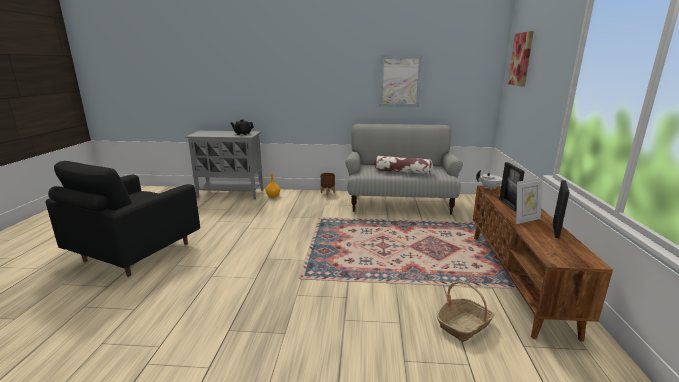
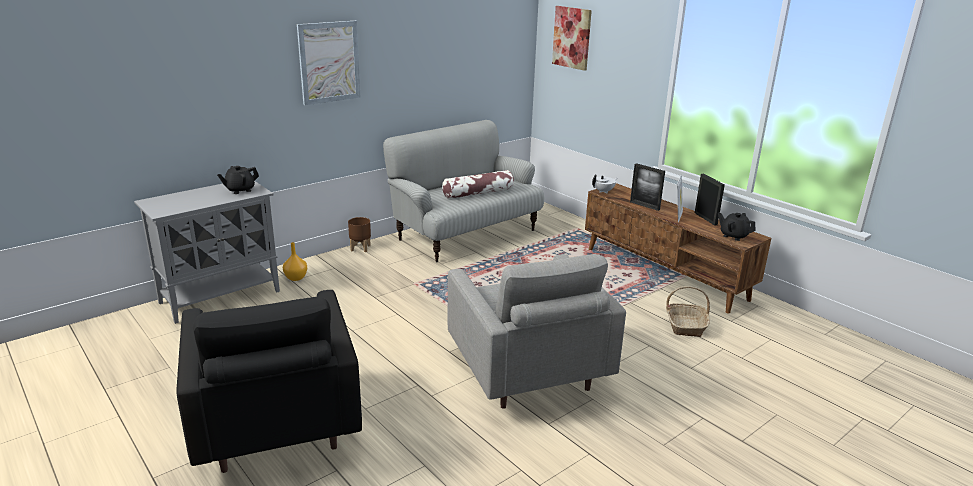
camera: 45 degrees left, 5 degrees up
(281, 292) = (527, 372): none -> grey armchair
(400, 81) = (434, 70): picture -> picture (329, 62)
(559, 252) = (733, 236): none -> black teapot

